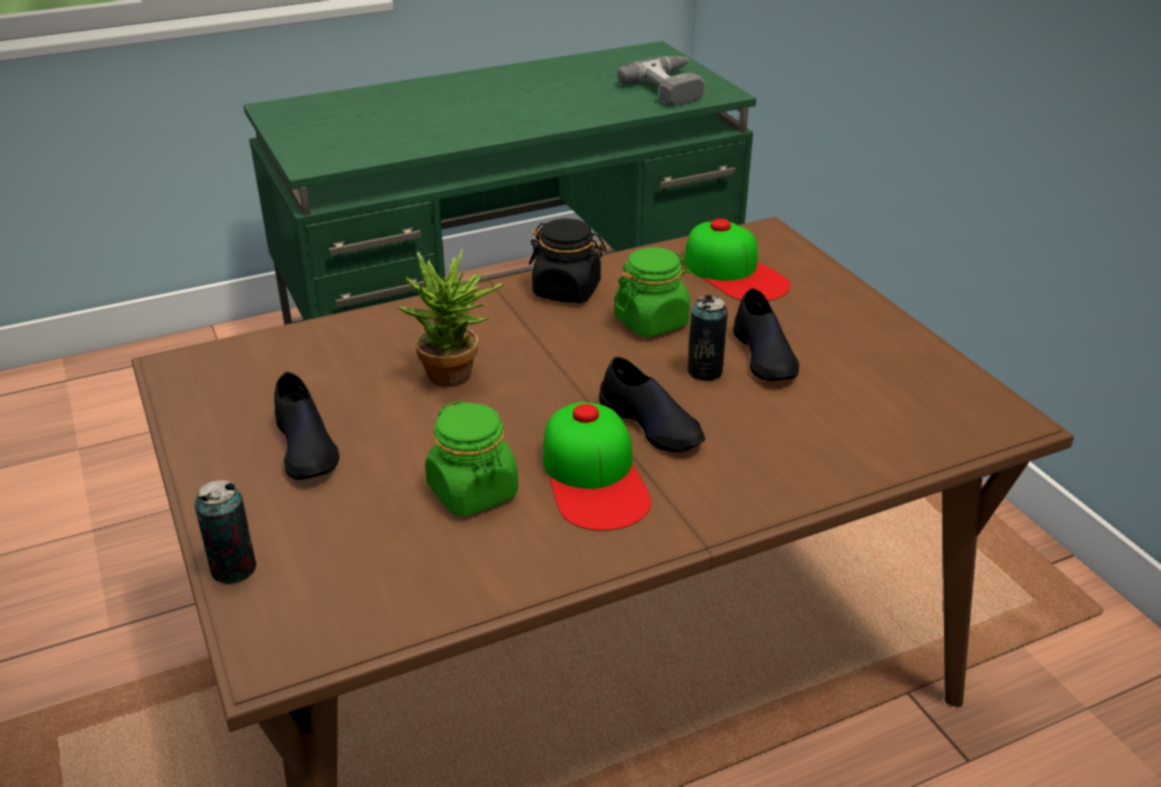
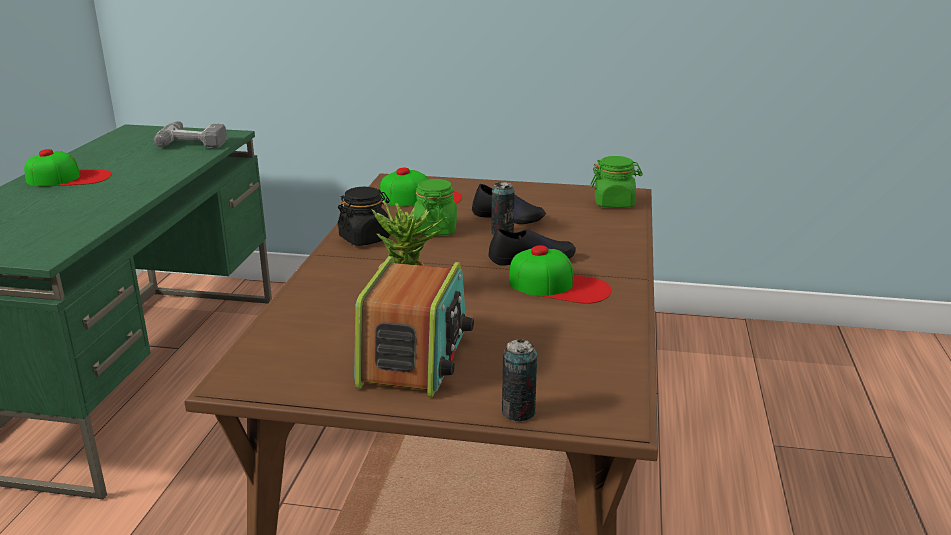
camera: 55 degrees left, 10 degrees down
(306, 446) = (415, 357): black shoe -> radio
(473, 492) = (532, 320): green jar -> green jar (614, 203)
(490, 88) = (69, 178): none -> cap

